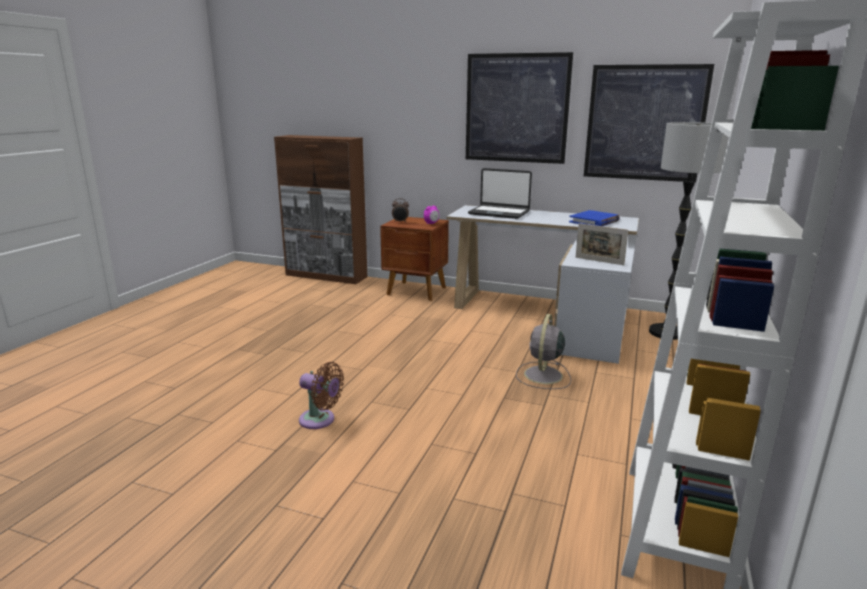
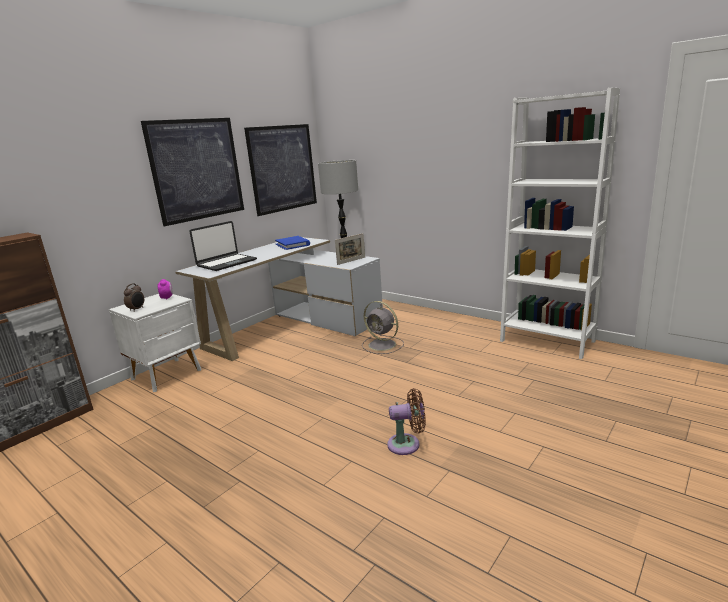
camera: 70 degrees left, 0 degrees up
(320, 420) = (407, 444): brown fan -> brown fan turned 45 degrees clockwise
(416, 291) = (168, 374): brown nightstand -> white nightstand

